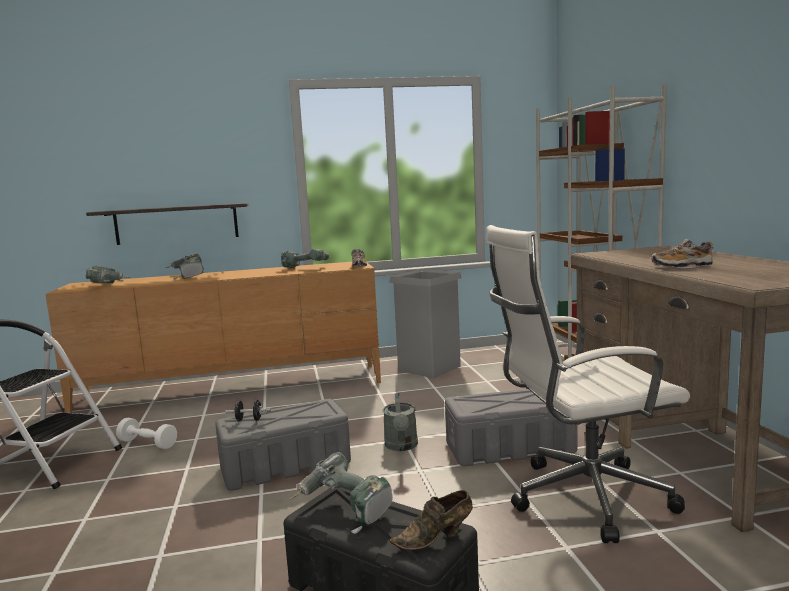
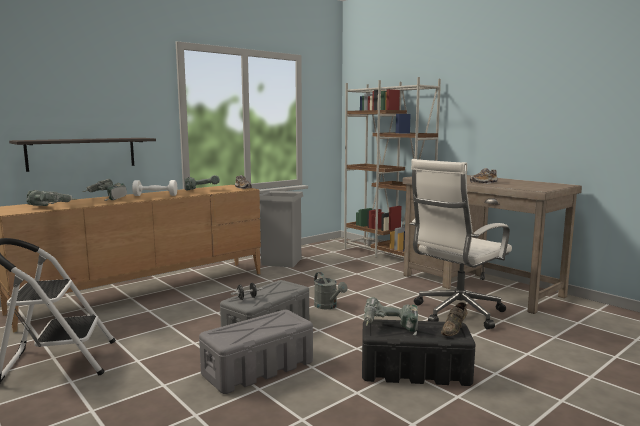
camera: 30 degrees left, 0 degrees up
(148, 444) = (132, 335): white dumbbell -> white dumbbell (155, 195)
(511, 448) = (391, 297): grey storage box -> grey storage box (259, 368)

